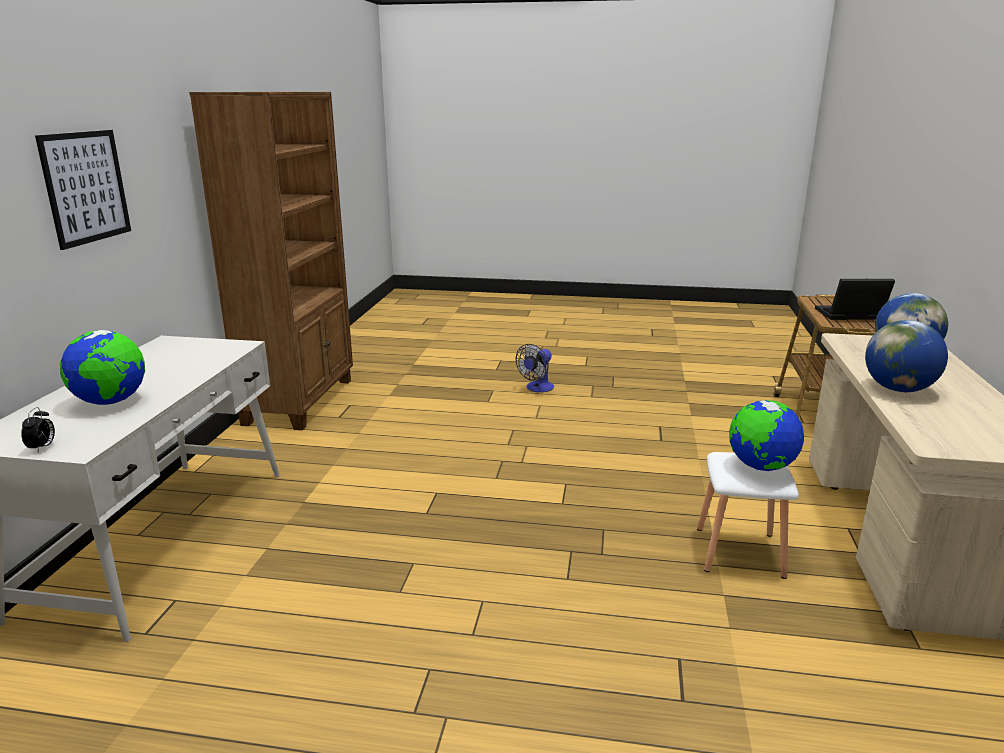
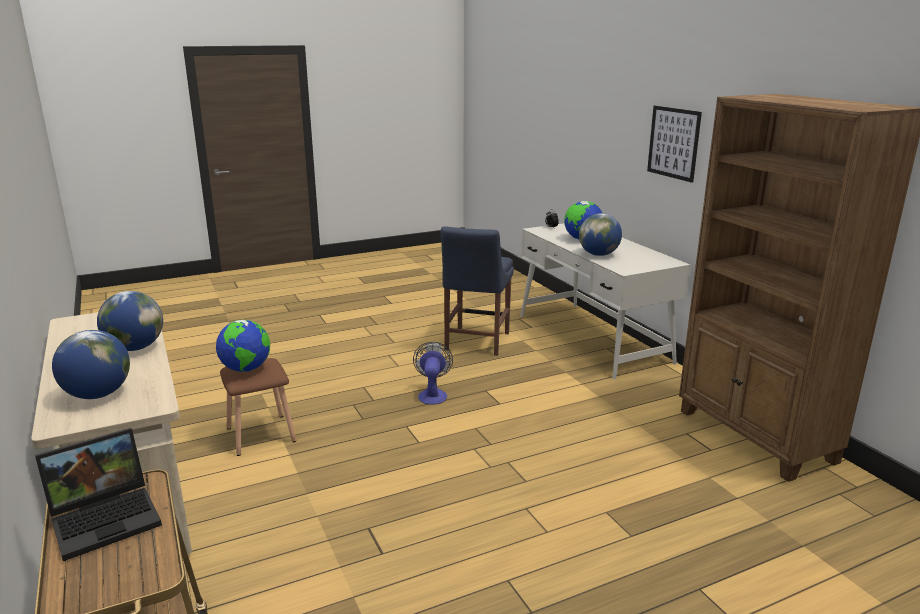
camera: 145 degrees right, 0 degrees up
(190, 371) = (598, 254): none -> globe
(311, 601) = (476, 343): none -> blue chair
(537, 388) = (590, 565): fan -> fan (432, 394)
(738, 551) = (262, 435): white stool -> brown stool

